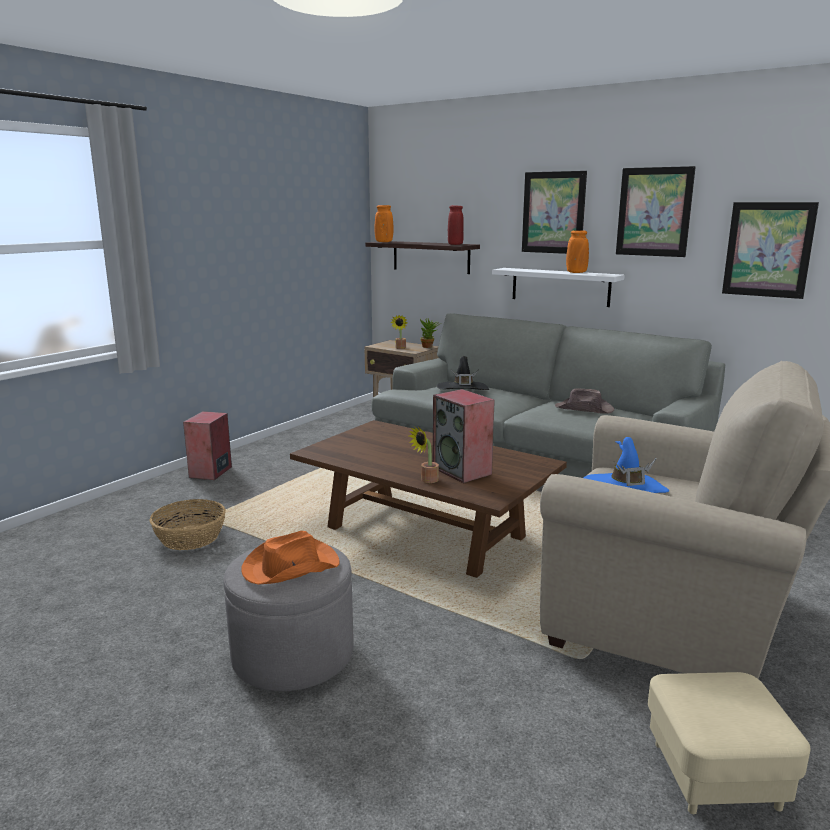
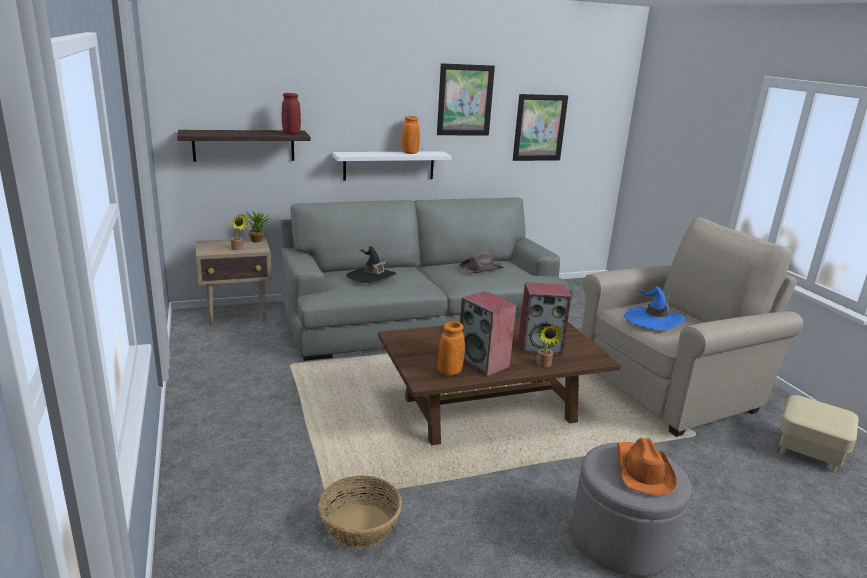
camera: 55 degrees left, 5 degrees up
(211, 472) = (208, 460): speaker -> speaker (484, 363)
(384, 242) = (196, 133): orange vase -> orange vase (449, 371)
(553, 212) = (380, 99): picture -> none

